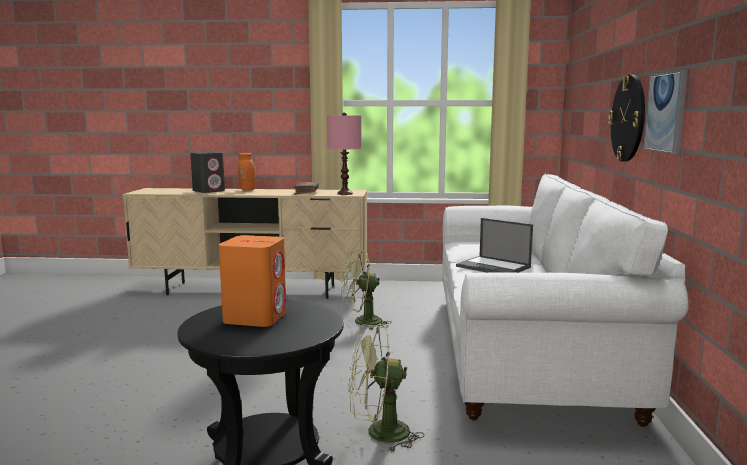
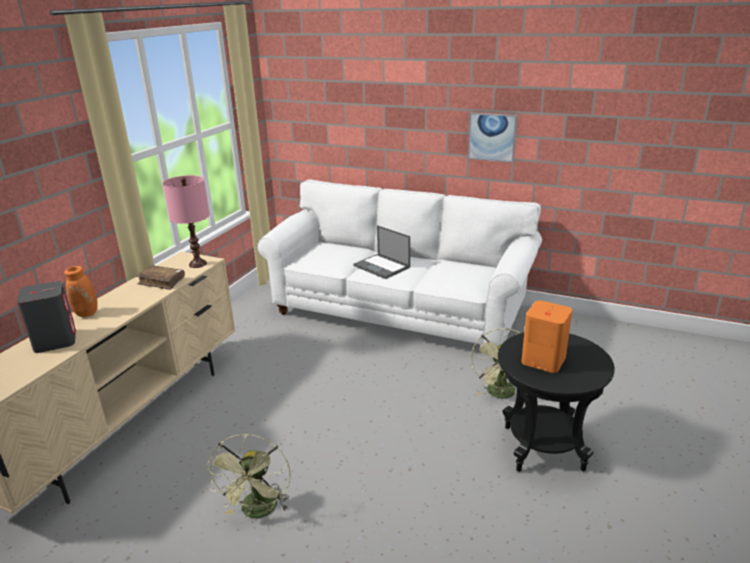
camera: 70 degrees left, 15 degrees up
(362, 322) = (299, 367): green fan -> green fan (258, 512)
(494, 267) = (382, 266): laptop -> laptop turned 75 degrees clockwise
(628, 118) = (430, 137): wall clock -> none

